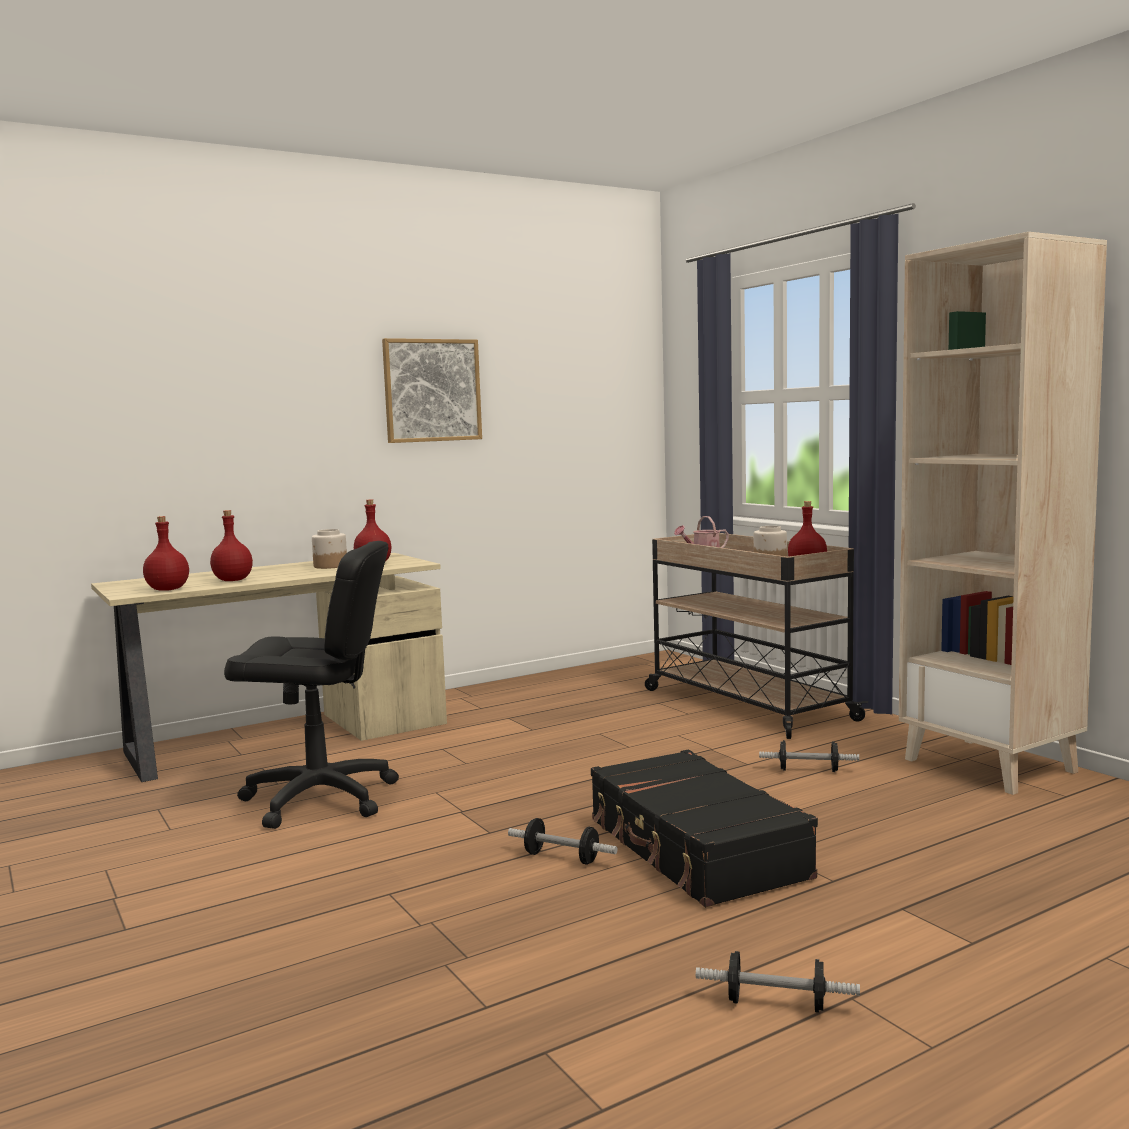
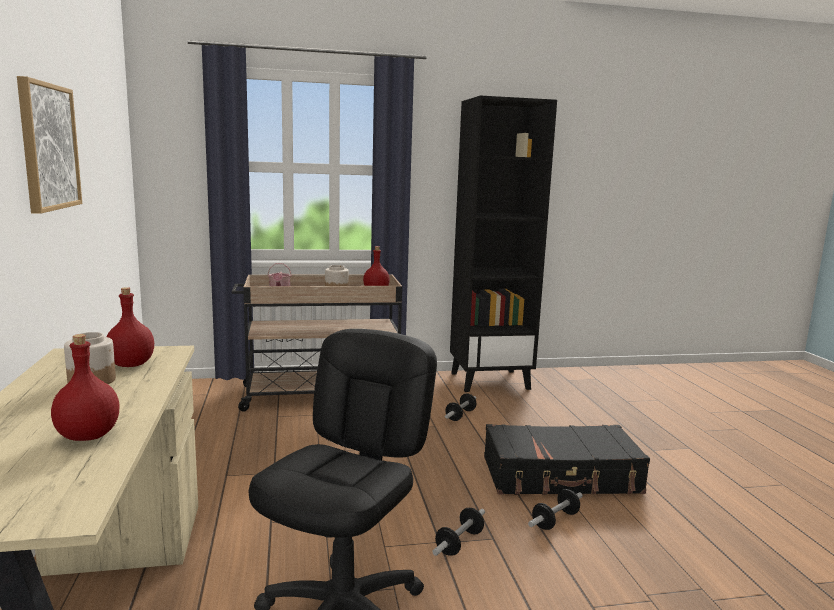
camera: 70 degrees left, 5 degrees up
(167, 589) = (82, 483): red bottle -> none
(776, 1004) = (751, 505): dumbbell -> dumbbell (459, 543)
(991, 765) = (490, 380): beige bookcase -> black bookcase

